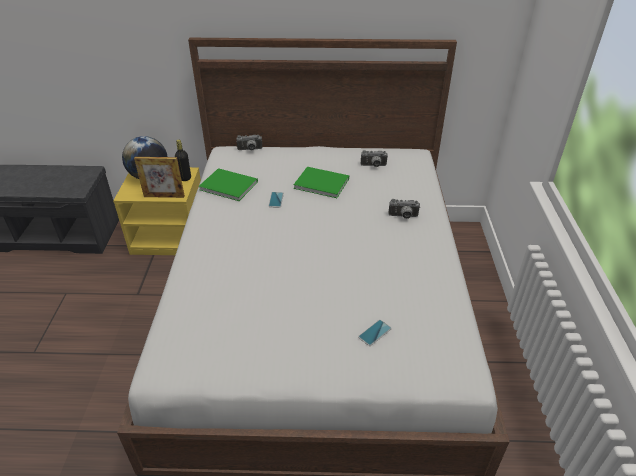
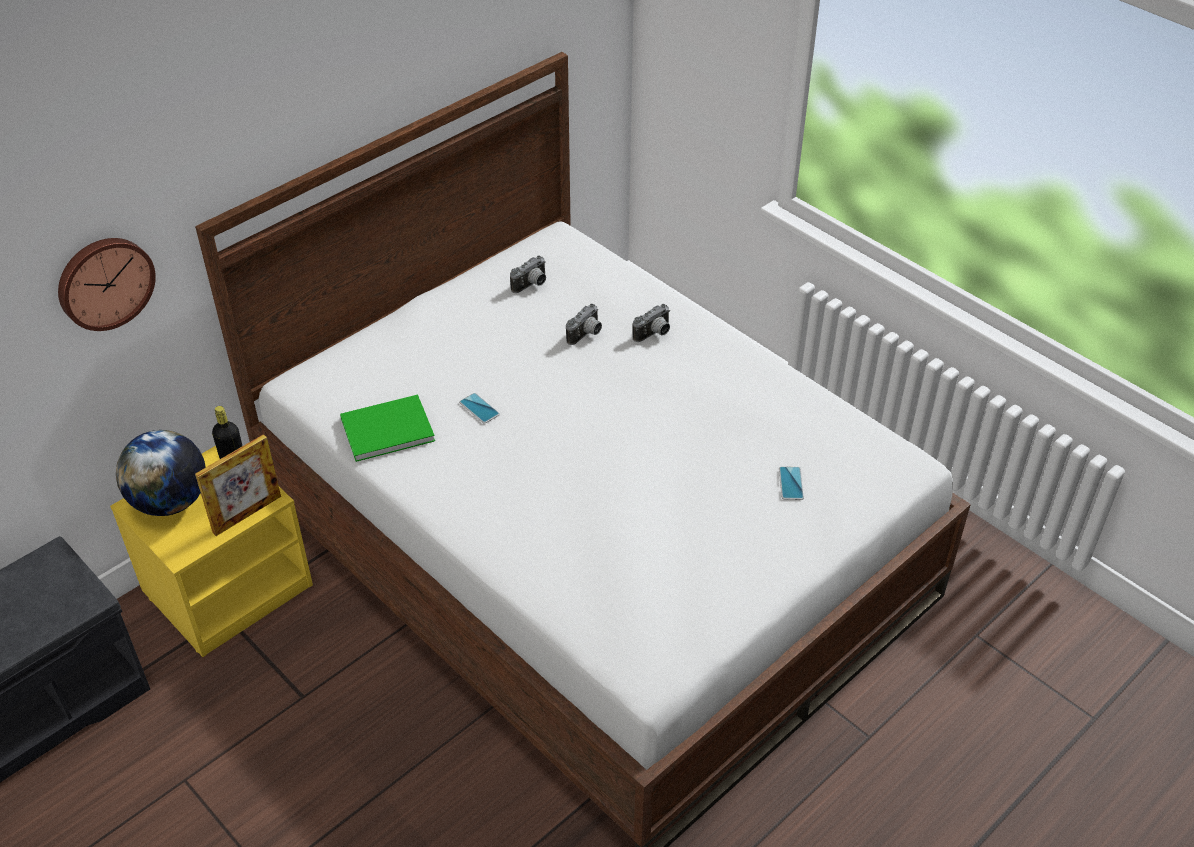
camera: 45 degrees left, 5 degrees up
(140, 46) = (104, 282): none -> wall clock
(250, 150) = (331, 359): camera -> camera (586, 335)
(320, 182) = (499, 349): green book -> none

